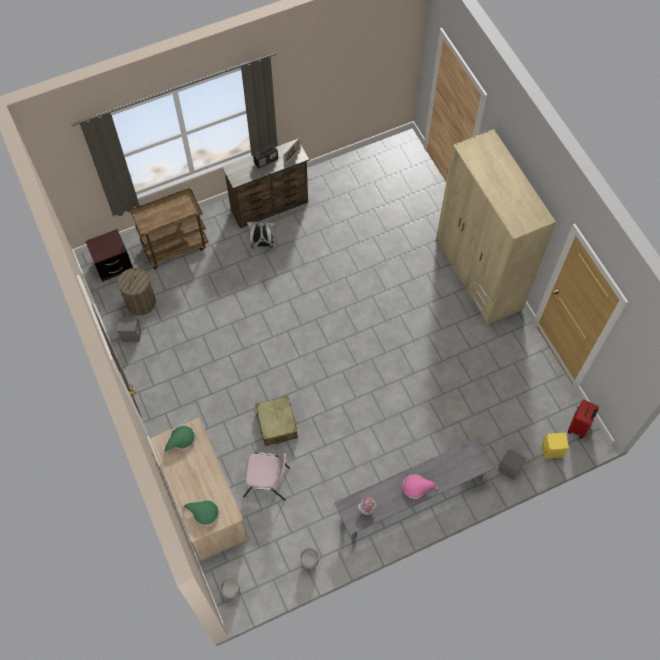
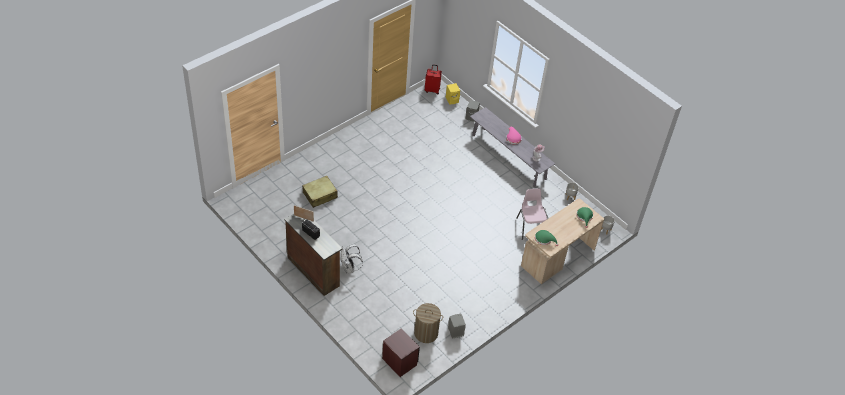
camera: 110 degrees left, 15 degrees down
(175, 246) = (368, 324): brown cart -> none
(276, 424) = (489, 230): beige suitcase -> beige suitcase (320, 195)
(478, 274) = (339, 145): beige wardrobe -> none

